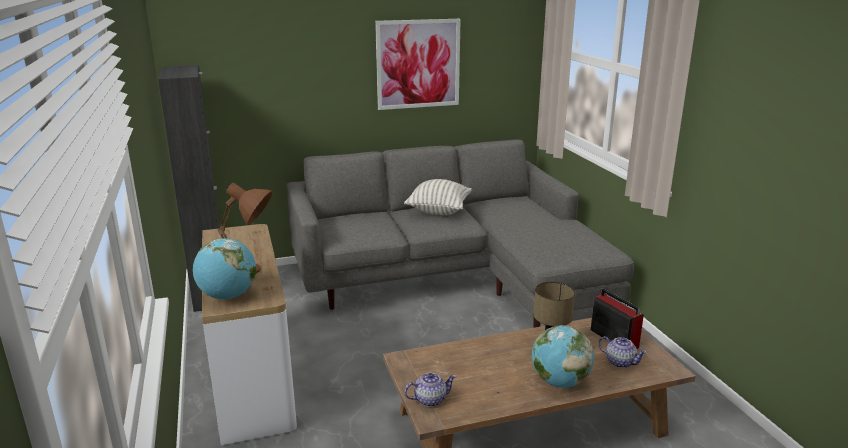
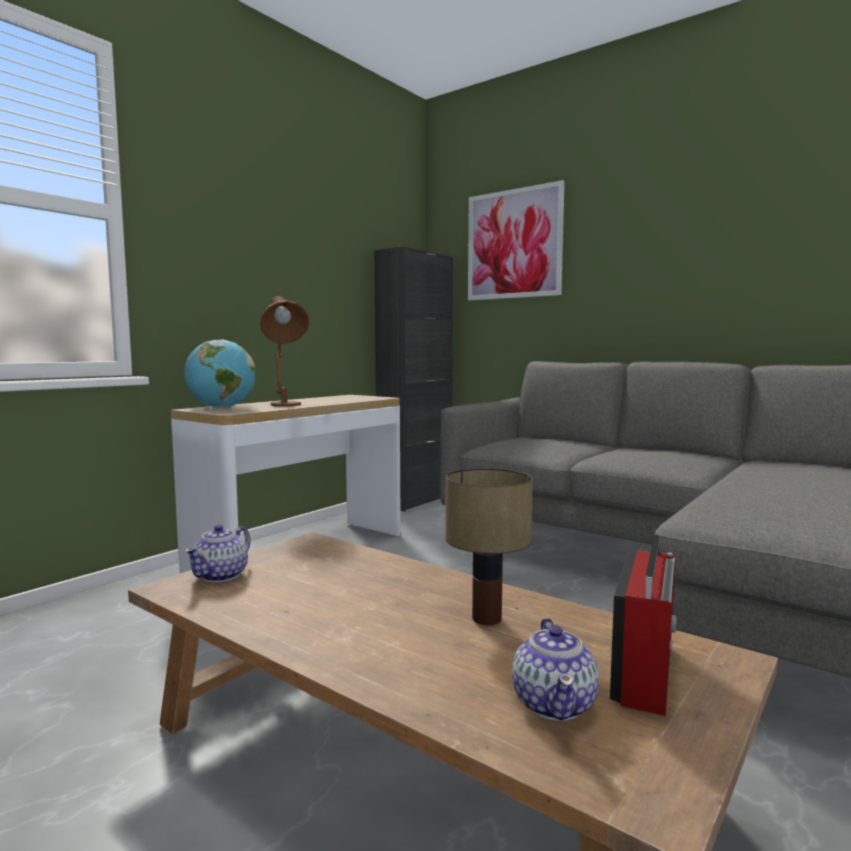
camera: 55 degrees right, 15 degrees down
(418, 64) = (715, 244): picture -> picture (514, 244)
(429, 400) = (221, 575): teapot -> teapot turned 75 degrees clockwise
(438, 211) = (673, 453): pillow -> none
(559, 382) = (377, 653): globe -> none

